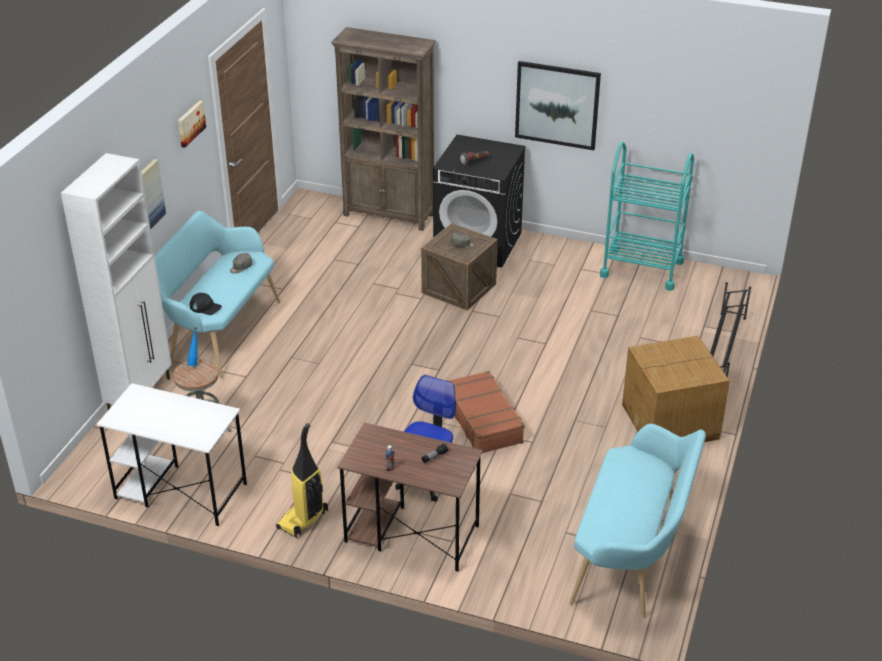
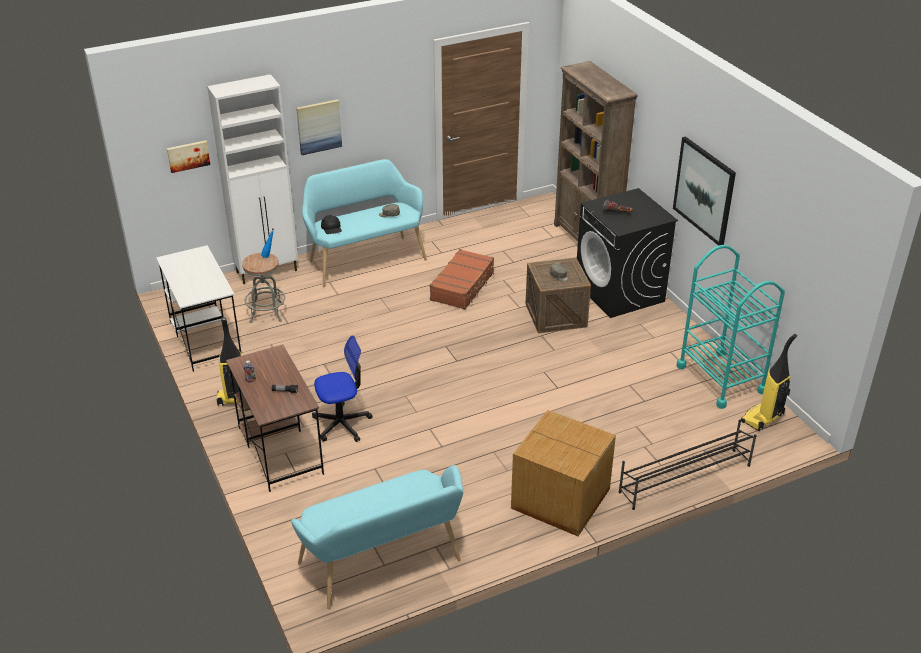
camera: 45 degrees right, 0 degrees up
(190, 123) = (394, 86): picture -> picture (188, 155)
(483, 420) = (433, 411): brown suitcase -> brown suitcase (463, 286)
(706, 281) = (762, 419): none -> vacuum cleaner

